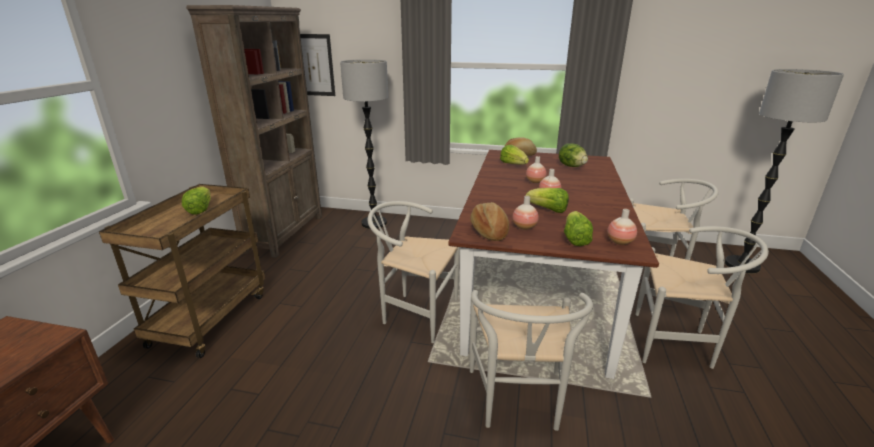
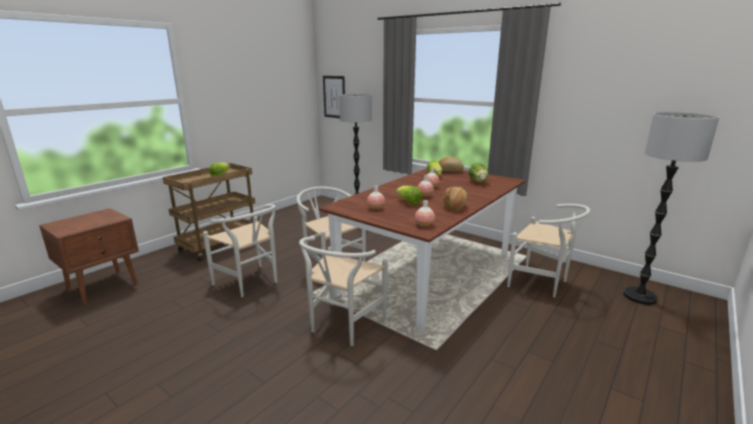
camera: 25 degrees right, 5 degrees down
(285, 233) = (297, 209): brown bookcase -> none
(489, 231) = (350, 207): bread -> bread (455, 206)
(575, 239) = (397, 218): lettuce -> none
(678, 344) = (500, 329): white chair -> white chair (250, 283)

